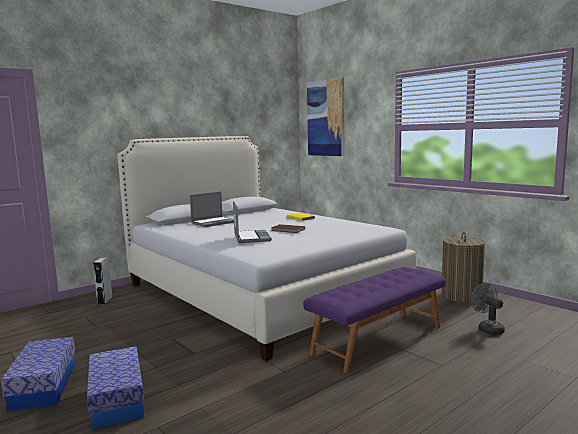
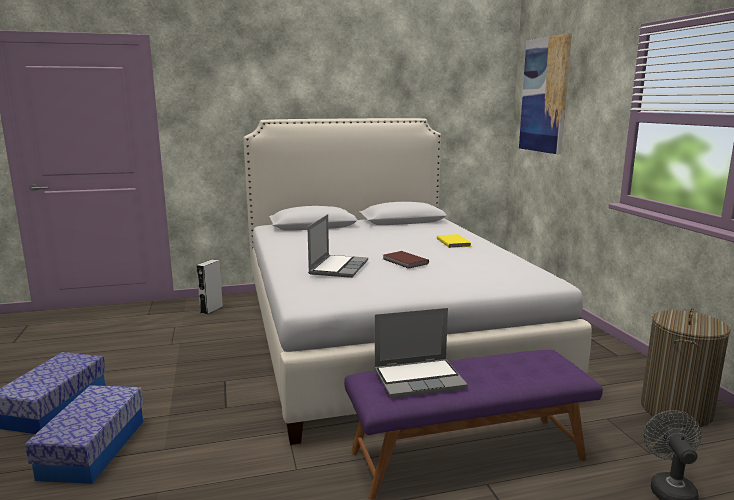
camera: 25 degrees right, 5 degrees up
(213, 223) = (337, 235): laptop -> laptop (419, 379)

